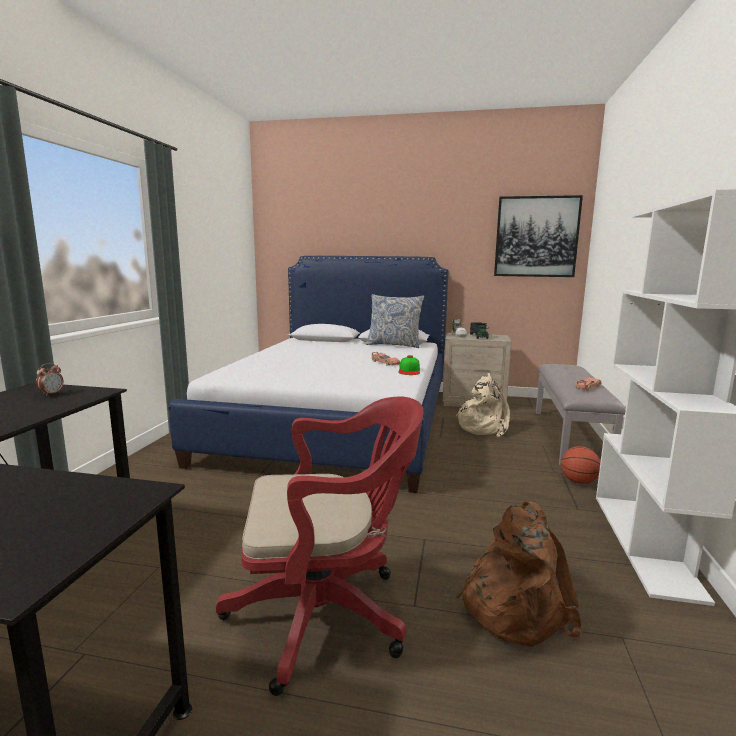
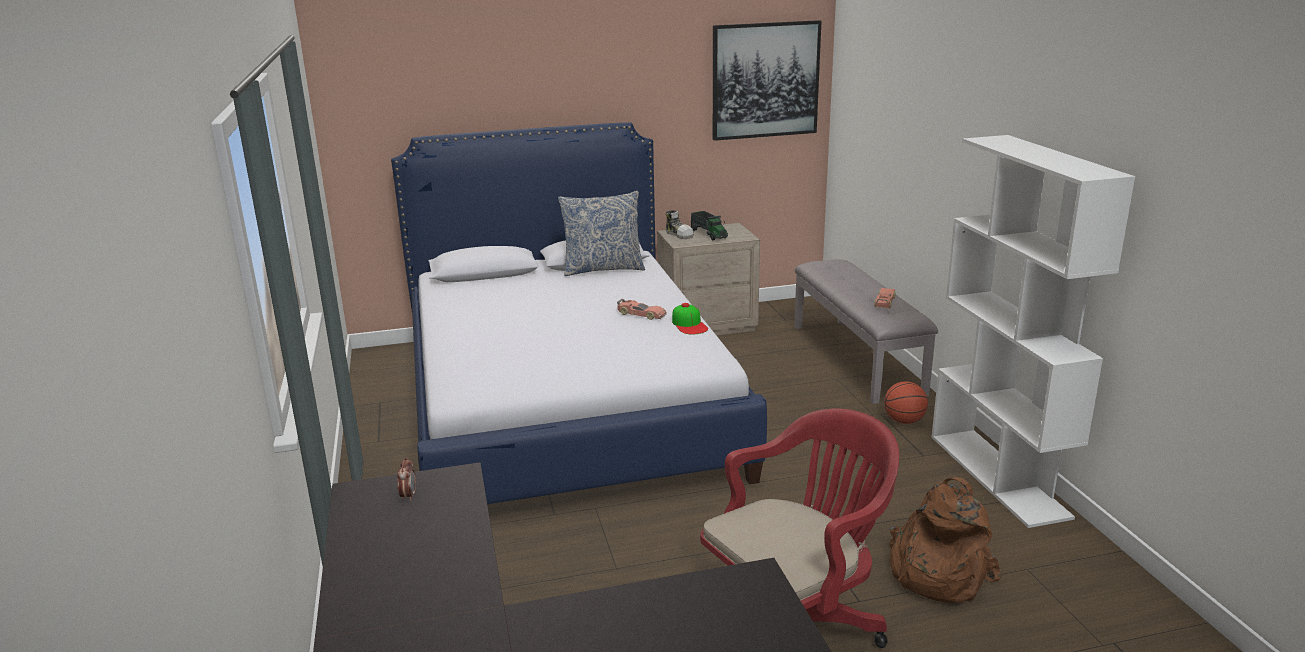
camera: 25 degrees left, 10 degrees up
(484, 427) = (754, 367): beige backpack -> none

